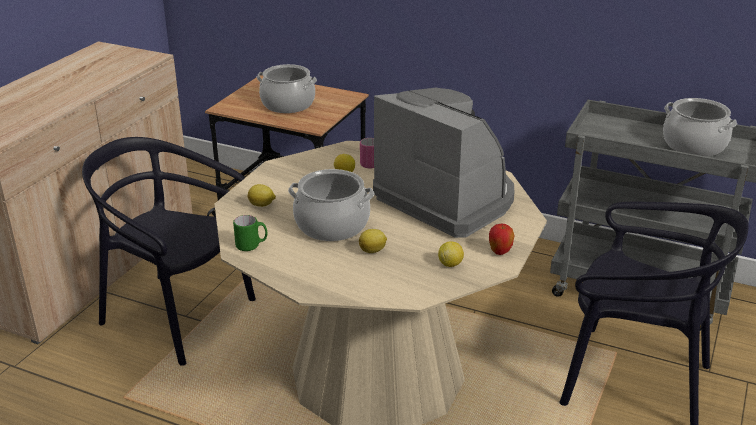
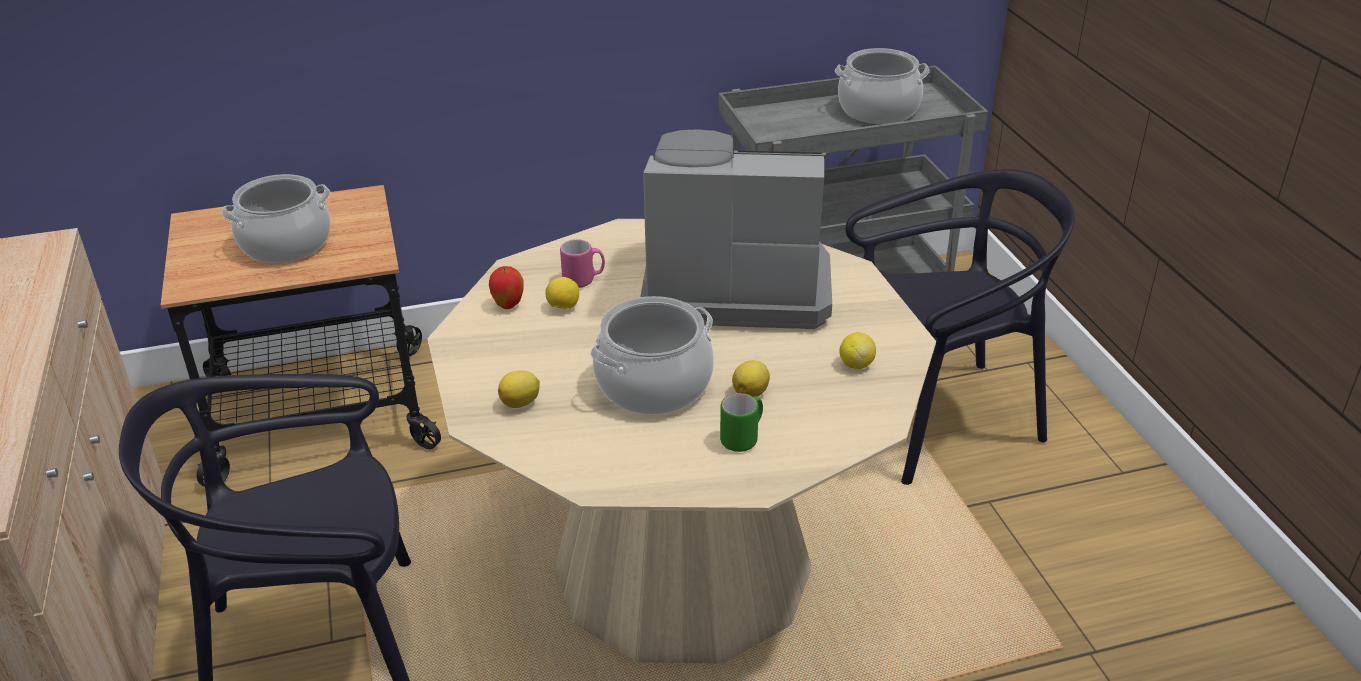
camera: 40 degrees left, 5 degrees up
(252, 246) = (595, 466): green mug -> green mug (743, 438)
(500, 252) = (883, 323): apple -> apple (508, 305)

